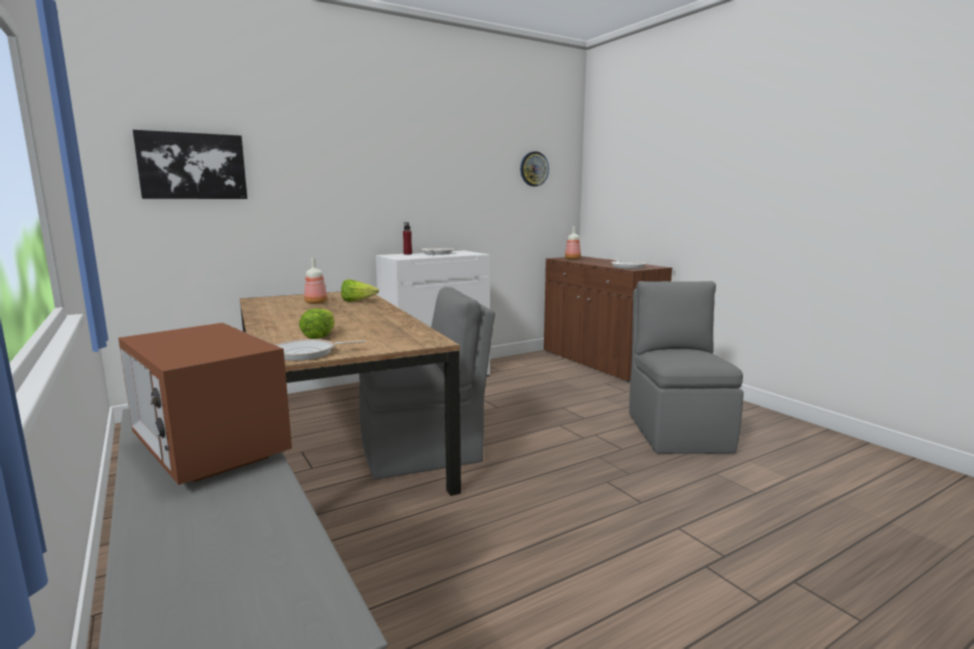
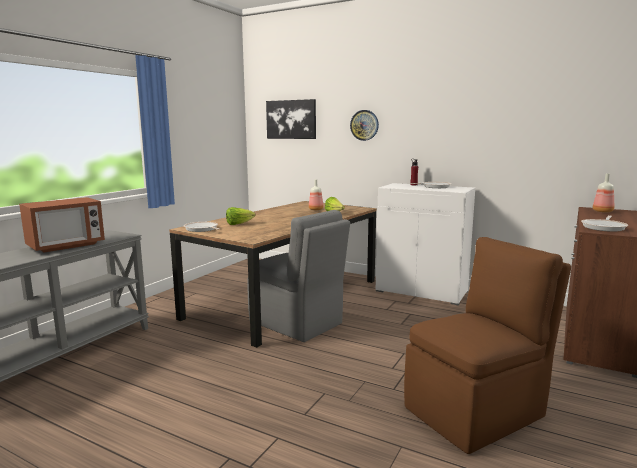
camera: 60 degrees right, 0 degrees up
(209, 450) = (66, 246): microwave -> microwave turned 150 degrees counterclockwise
(534, 169) = (575, 108): wall clock -> wall clock (364, 125)
(677, 431) = (477, 411): grey chair -> brown chair

